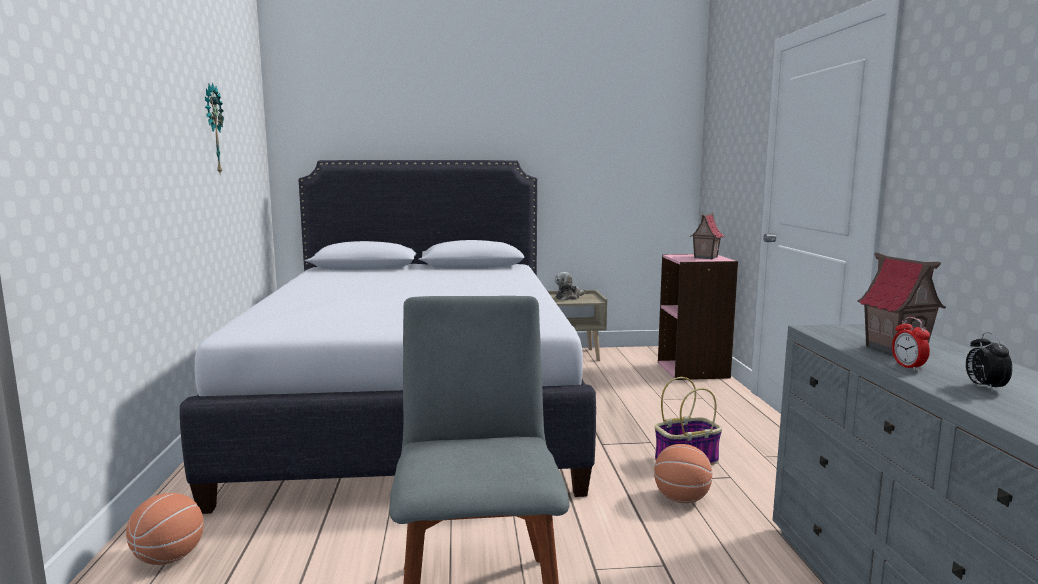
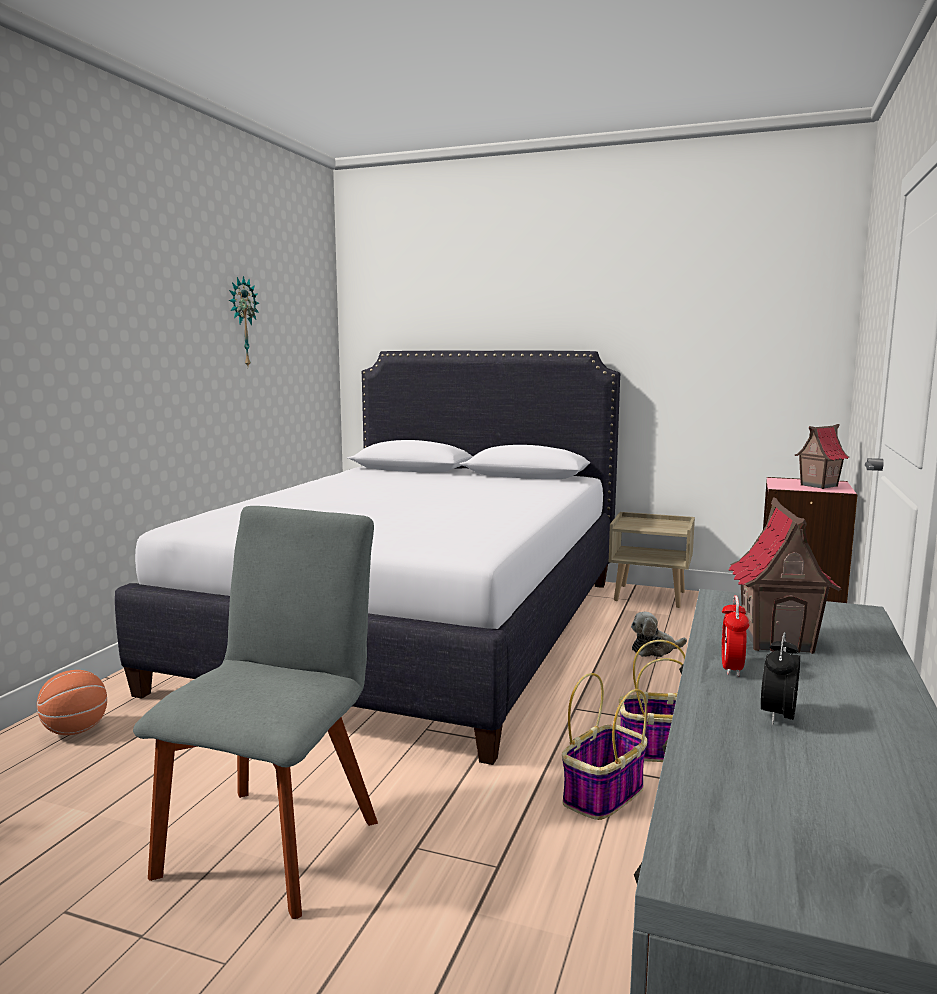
camera: 25 degrees right, 0 degrees up
(569, 297) = (650, 523): plush toy -> plush toy (655, 650)
(682, 499) = (603, 795): basketball -> basket

